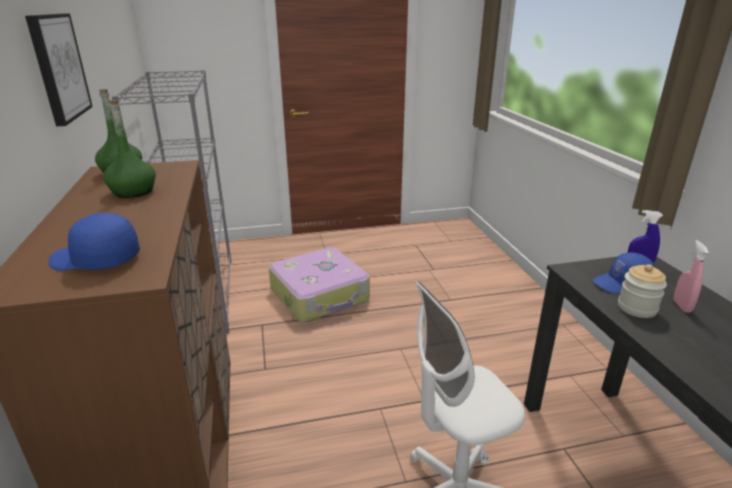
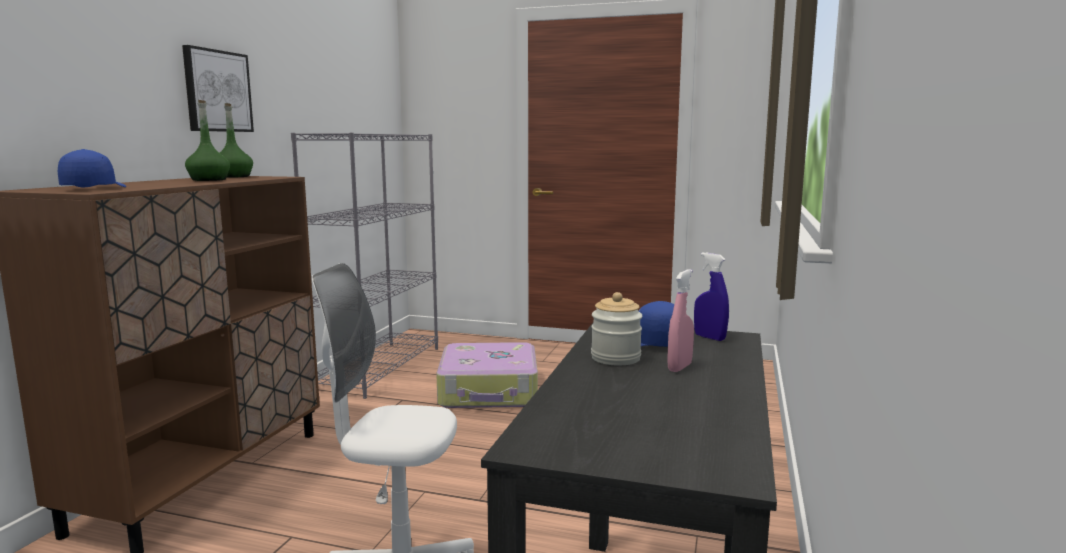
camera: 30 degrees right, 15 degrees down
(95, 260) = (93, 188): blue cap -> blue cap turned 45 degrees clockwise

